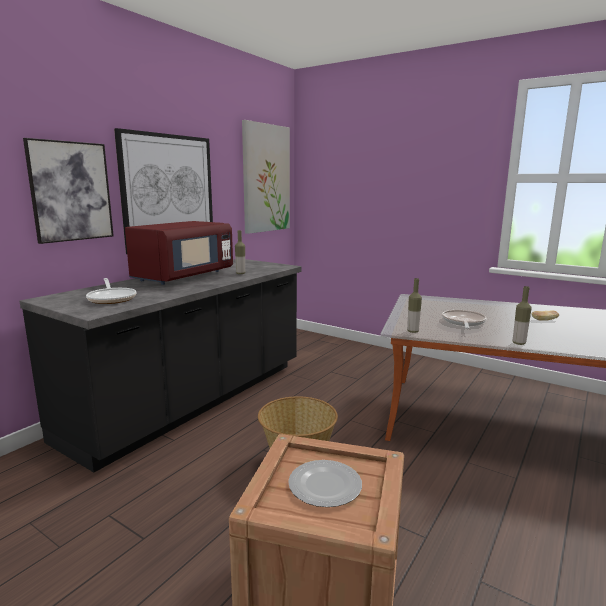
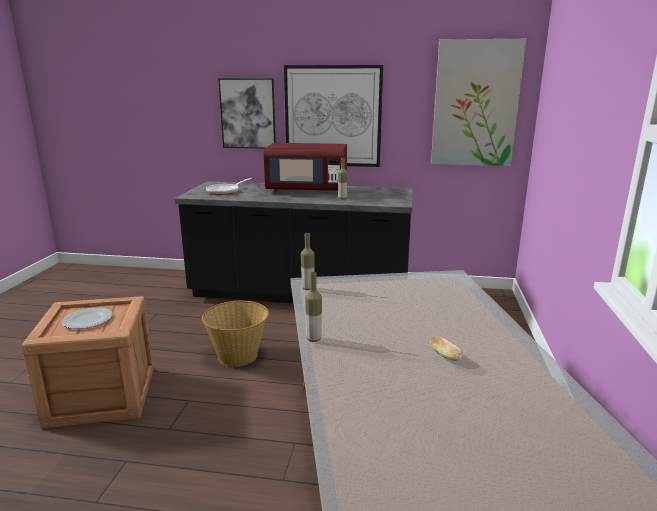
camera: 65 degrees right, 5 degrees up
(463, 322) = (369, 308): frying pan -> none

